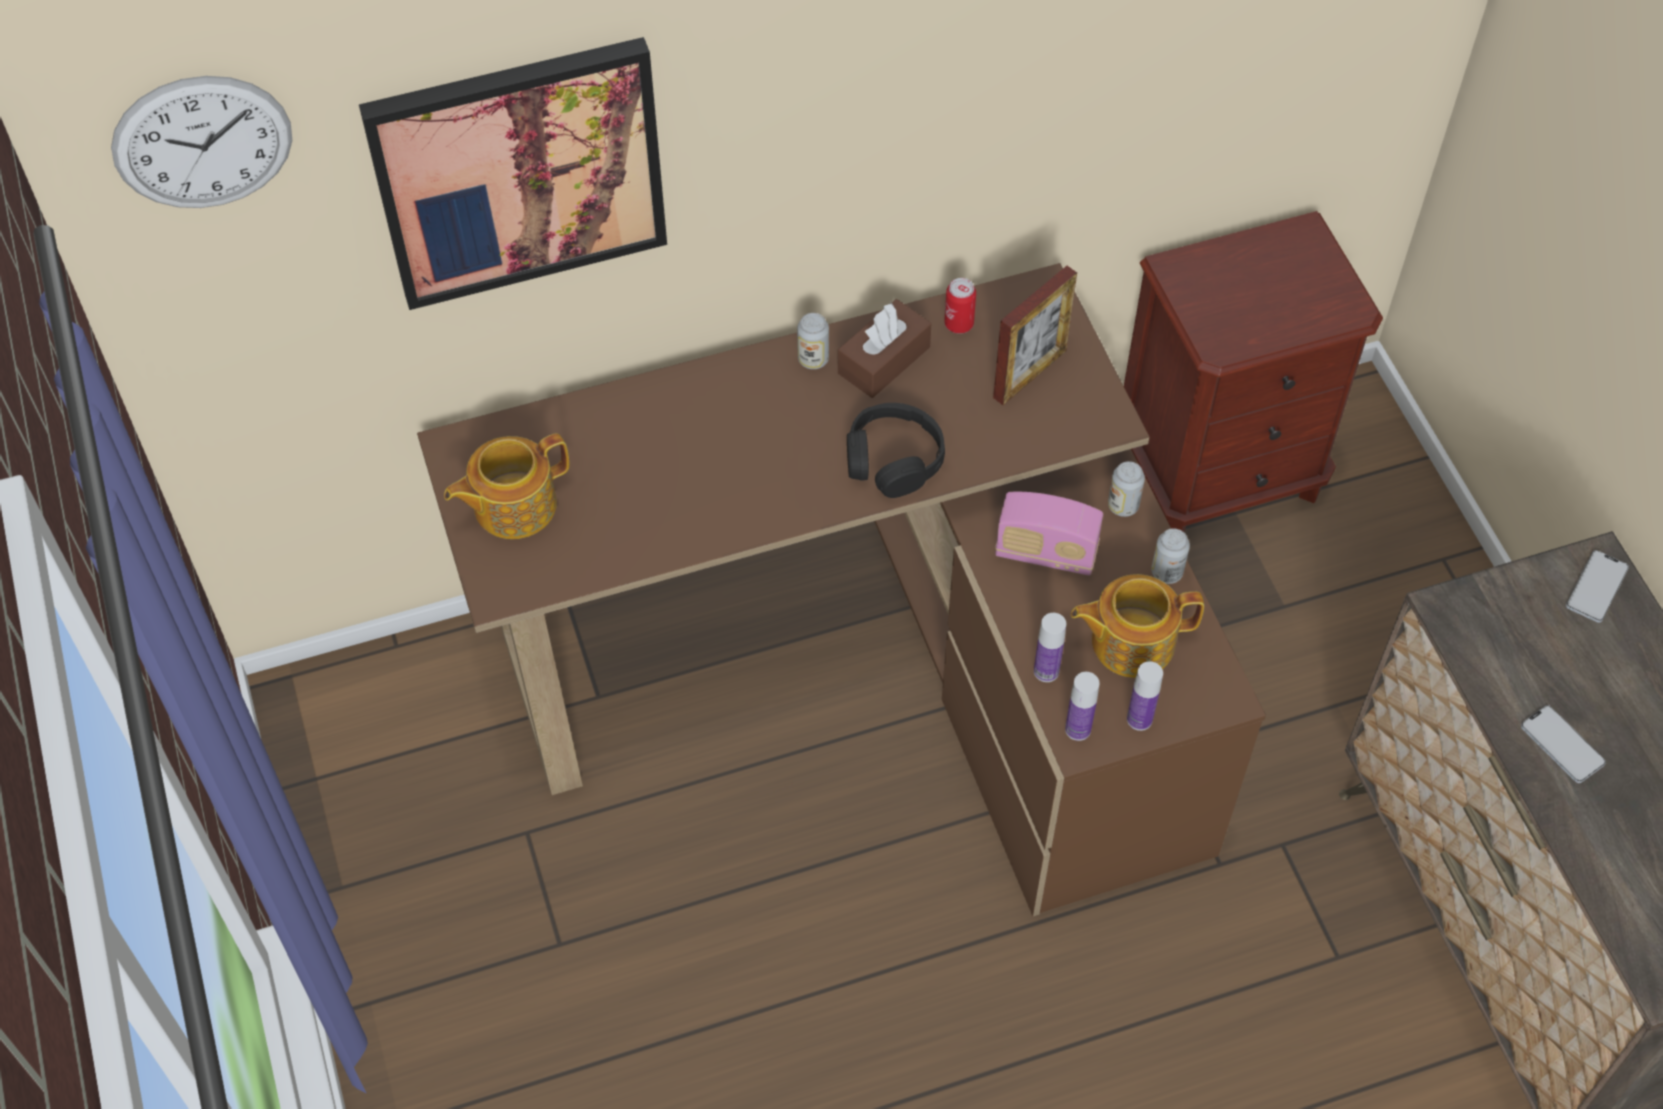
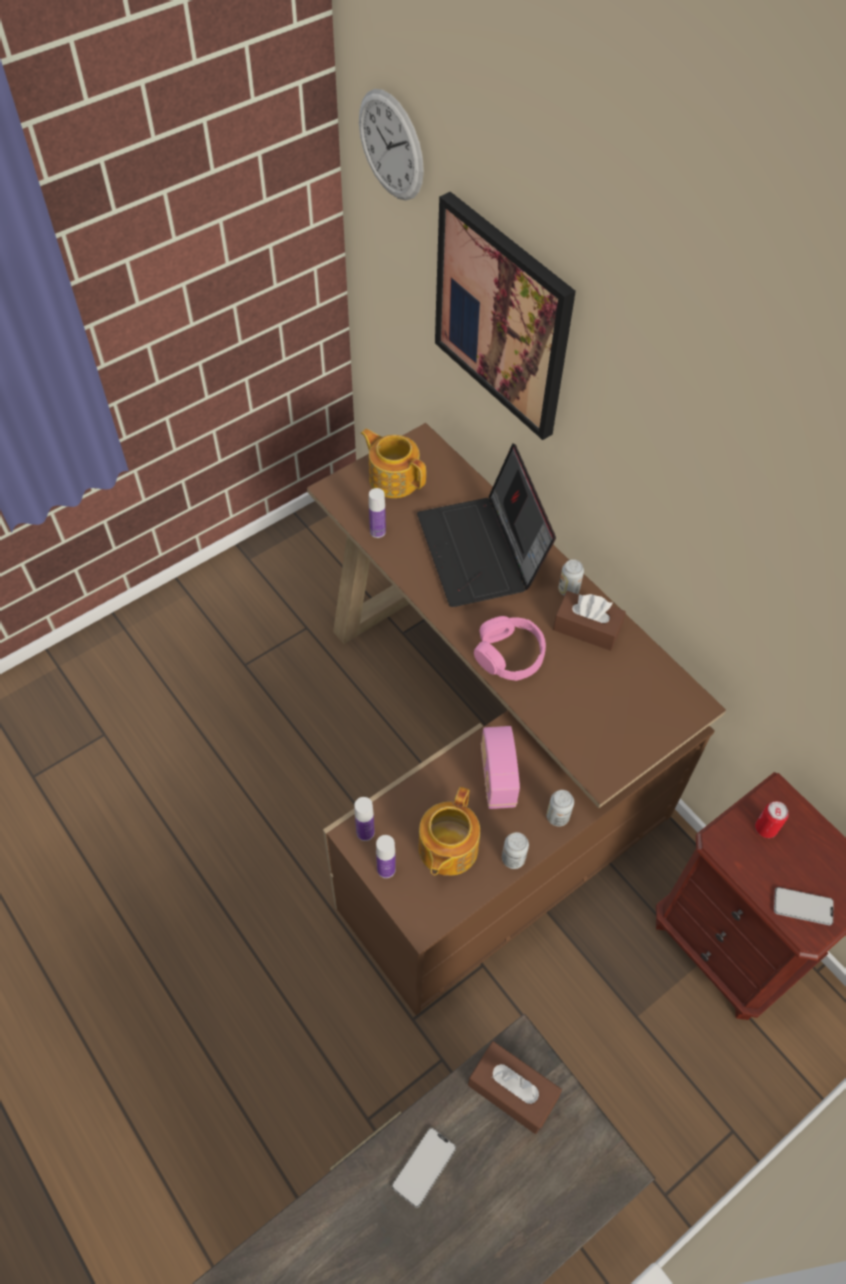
camera: 70 degrees right, 0 degrees up
(705, 436) = (482, 552): none -> laptop
(893, 459) = (509, 654): black headphones -> pink headphones
(958, 324) = (639, 662): can -> can (765, 828)
(1030, 374) = (617, 715): picture frame -> none
(1046, 671) = (403, 801): bottle -> bottle (377, 531)
(1130, 641) = (446, 848): teapot -> teapot turned 135 degrees counterclockwise
(1494, 632) = (512, 1090): none -> brown tissue box
(1596, 587) = (590, 1172): phone -> phone (803, 906)

